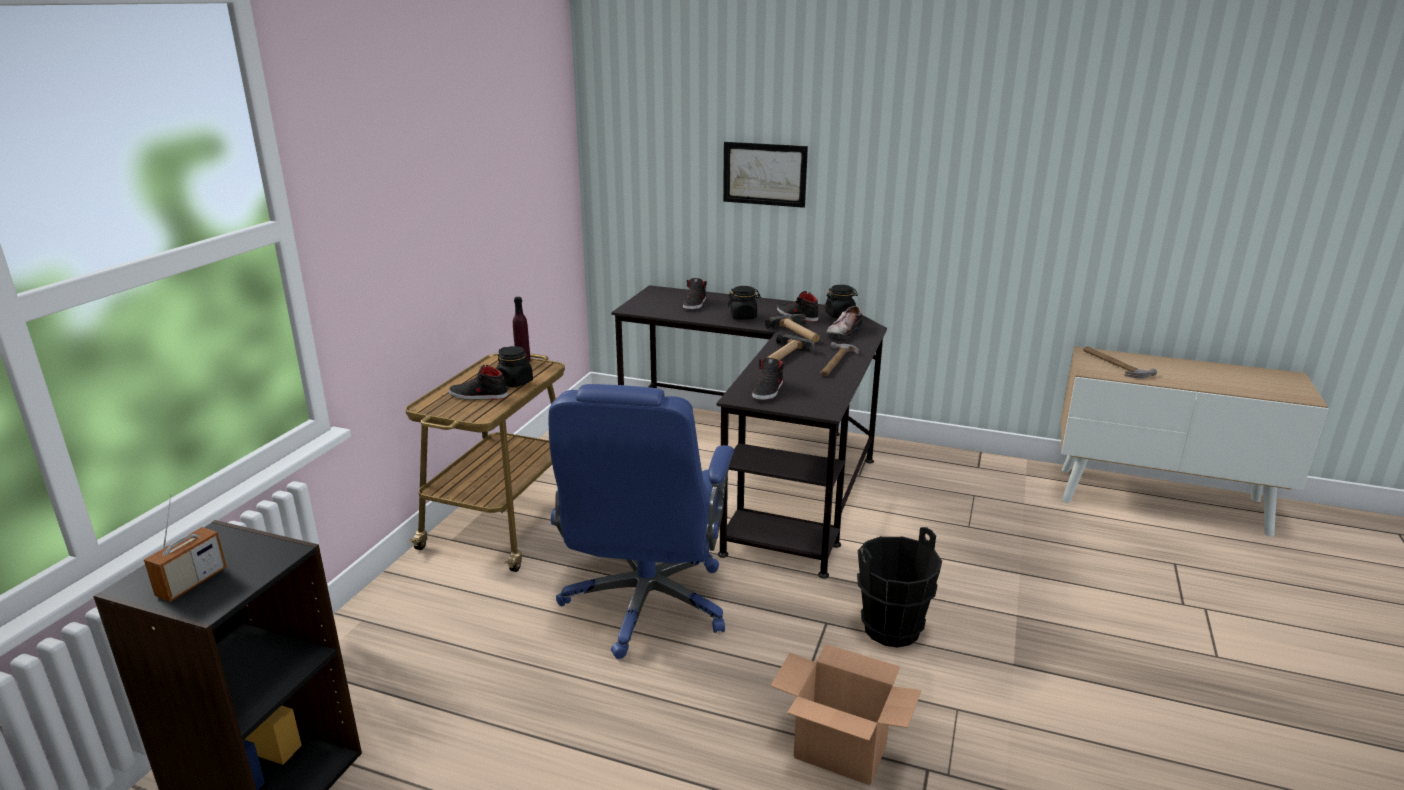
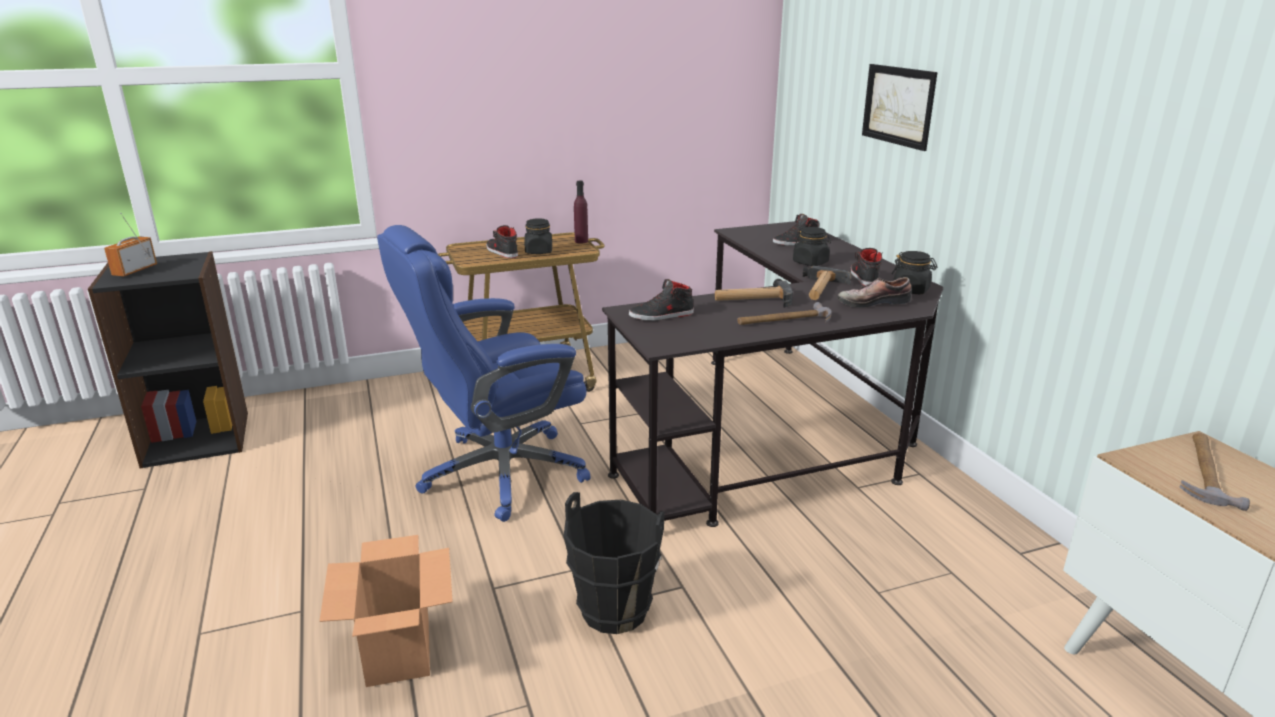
camera: 50 degrees right, 0 degrees up
(192, 583) = (135, 270): radio -> radio turned 120 degrees clockwise

